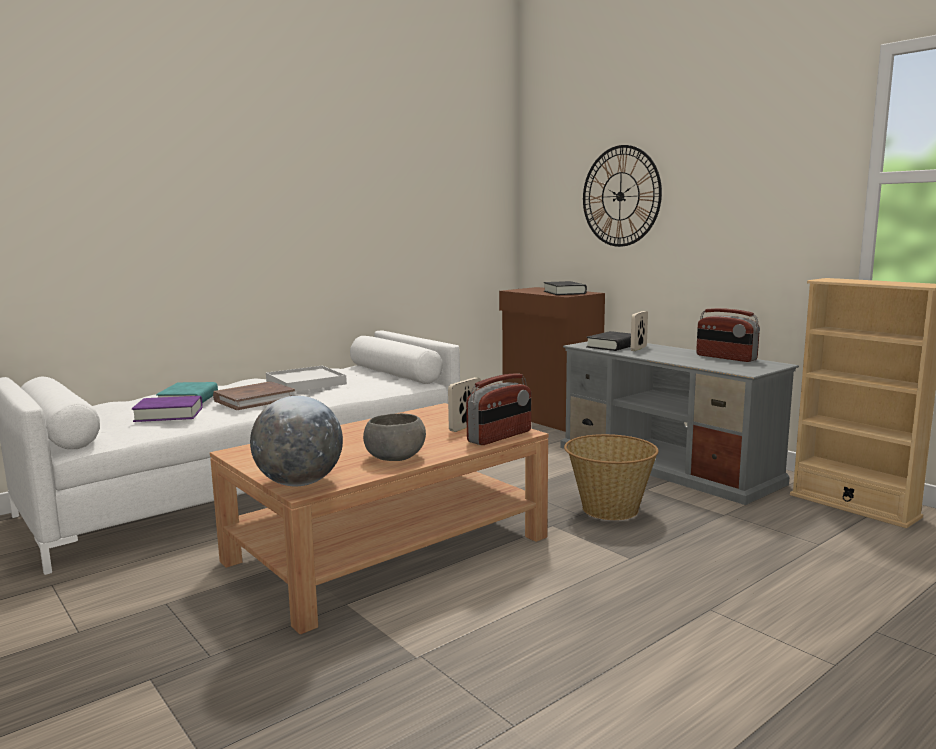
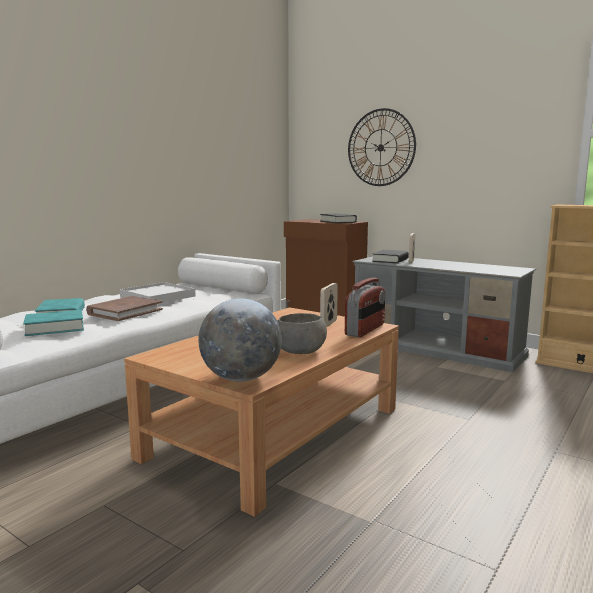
camera: 15 degrees left, 0 degrees up
(169, 414) = (55, 328): purple book -> turquoise book
(609, 509) = (422, 383): basket -> none
(725, 358) = (481, 265): radio -> none

